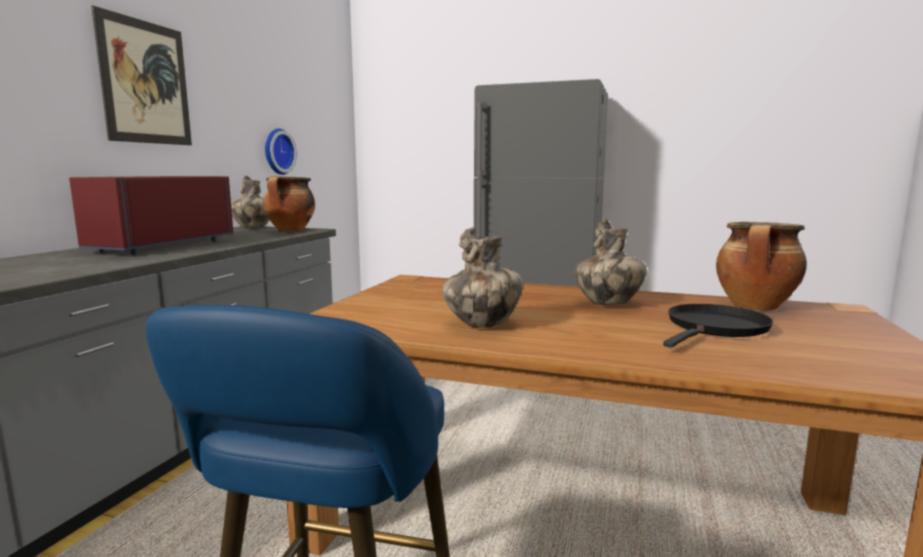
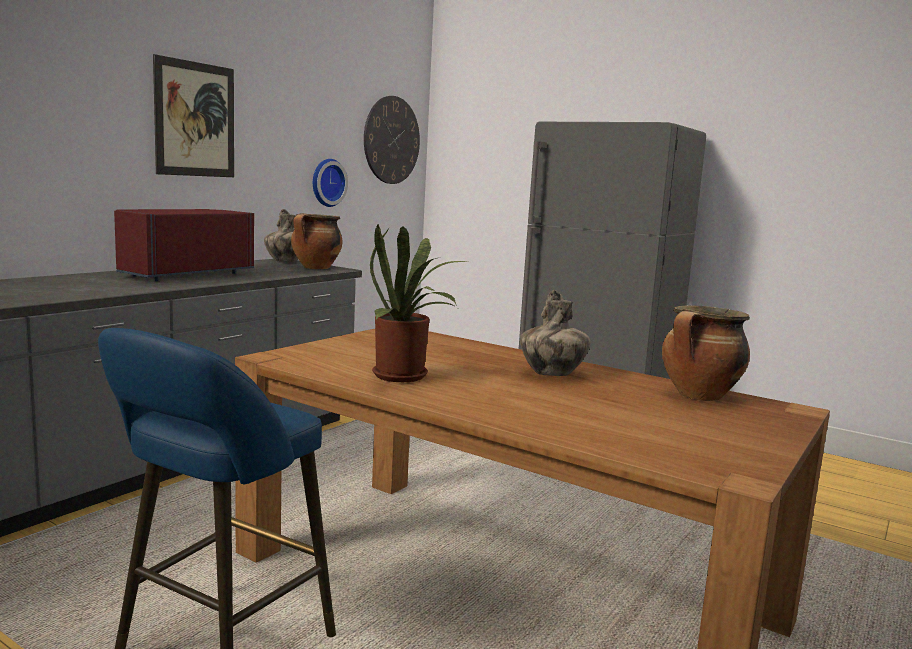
camera: 15 degrees right, 0 degrees up
(327, 113) = (391, 140): none -> wall clock
(483, 324) = (406, 377): vase -> potted plant
(715, 328) = (616, 407): black frying pan -> none

